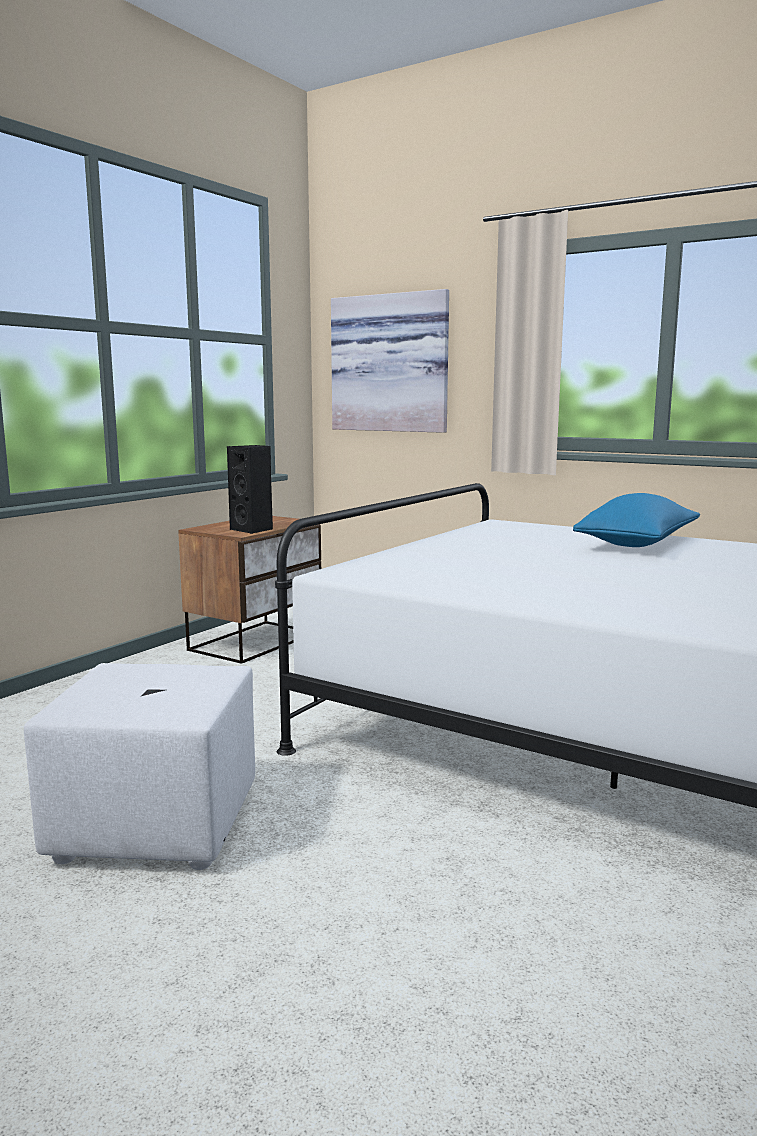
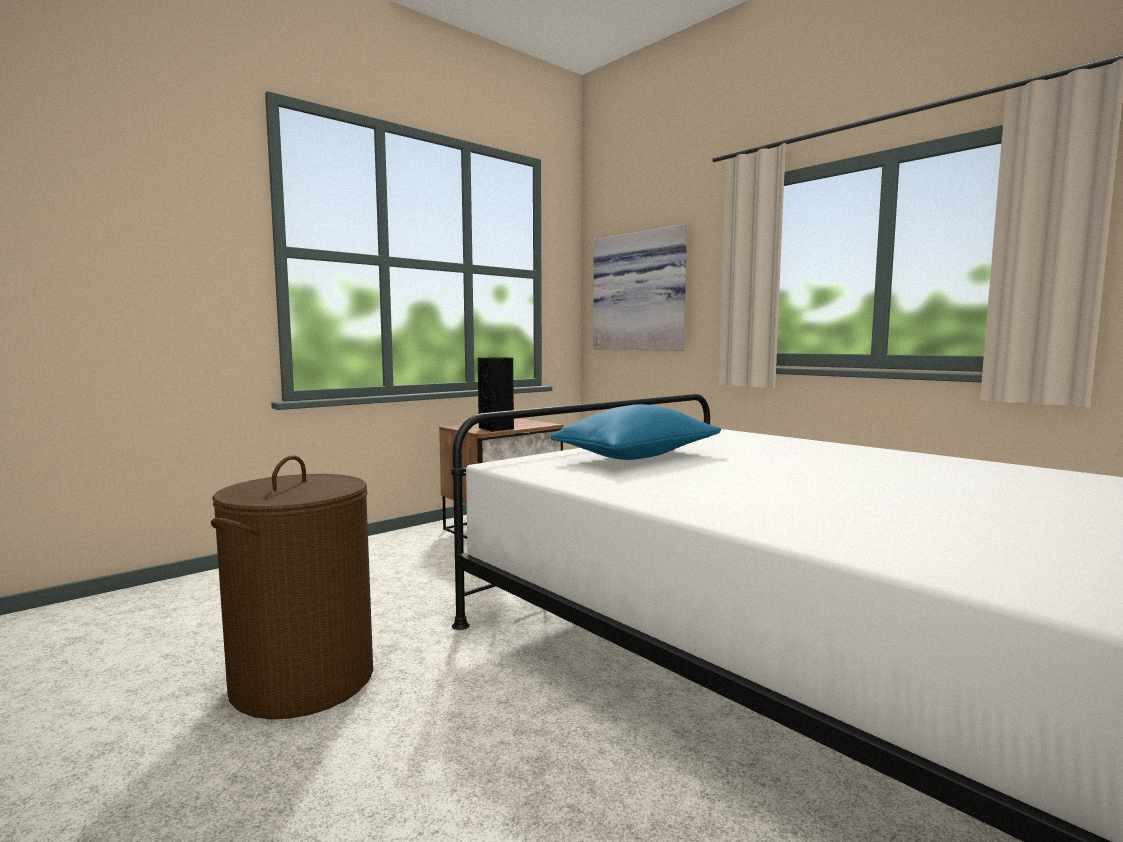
camera: 15 degrees right, 5 degrees down
(155, 825) = (303, 680): white ottoman -> brown laundry basket
(637, 544) = (832, 454): blue pillow -> blue pillow (638, 457)

